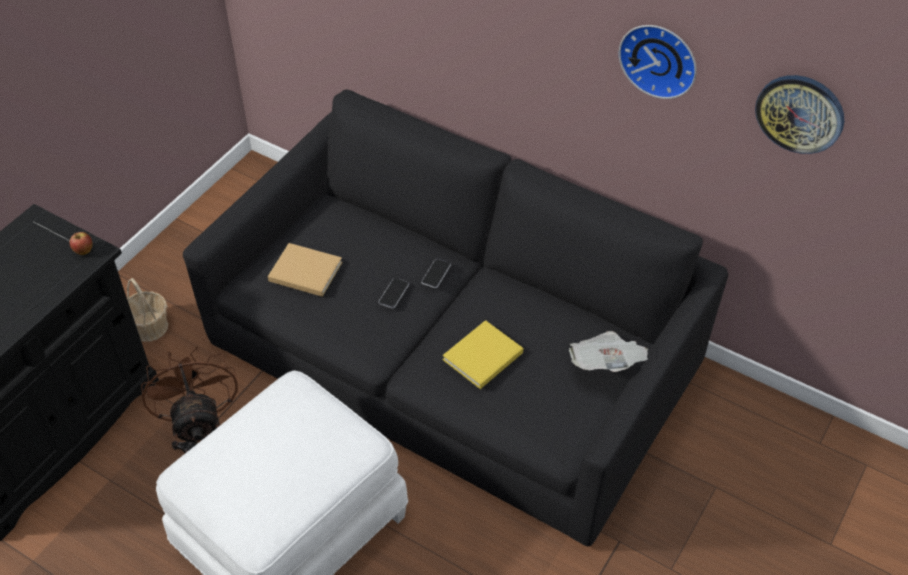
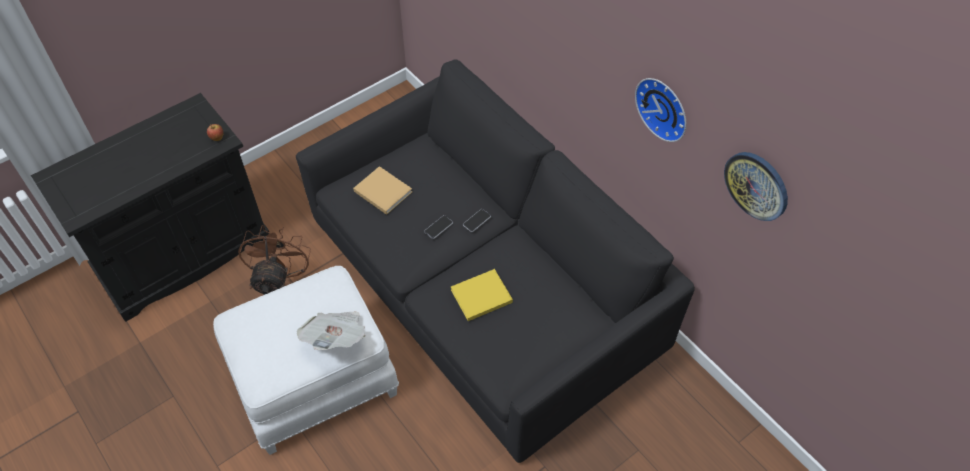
camera: 20 degrees right, 5 degrees up
(149, 326) = (281, 196): basket -> none
(605, 364) = (570, 331): newspaper -> newspaper (336, 338)

